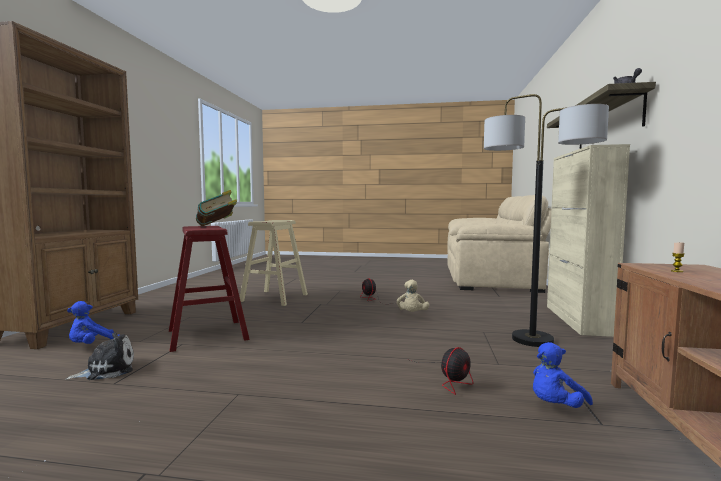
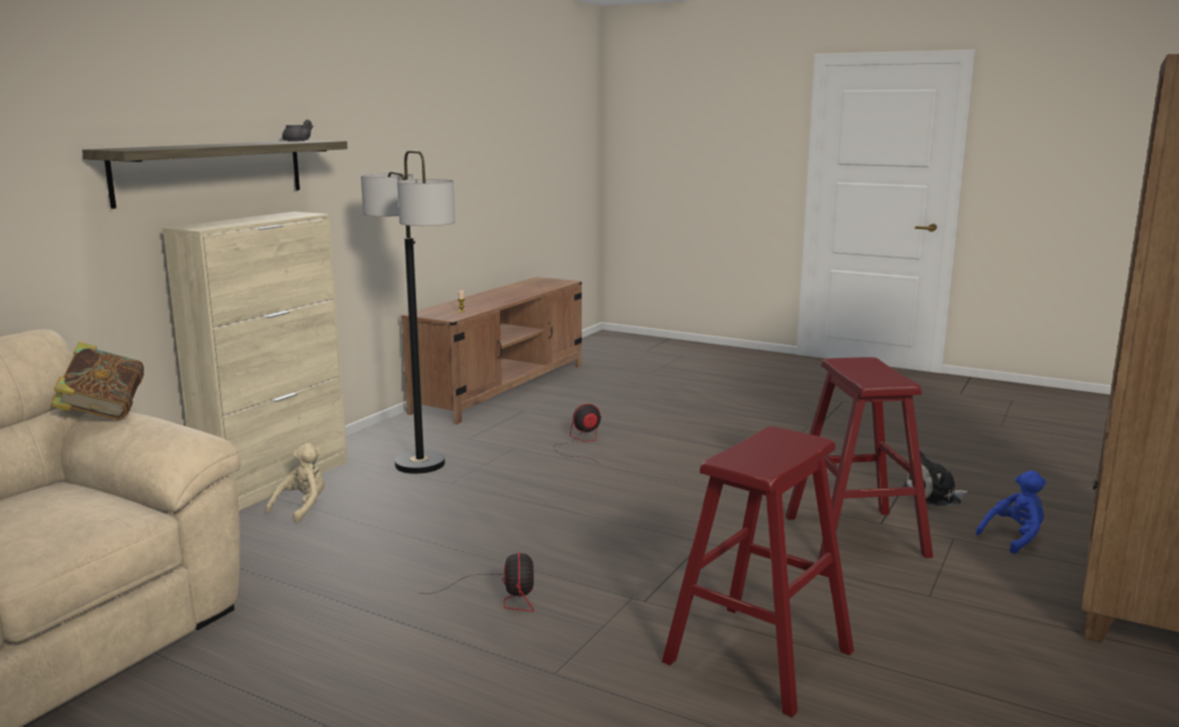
camera: 160 degrees left, 10 degrees up
(217, 226) = (853, 375): book -> book (103, 413)
(274, 298) = (758, 657): beige stool -> red stool
(412, 314) = (496, 532): beige plush toy -> beige plush toy (302, 508)
(555, 406) = (533, 420): blue plush toy -> none

